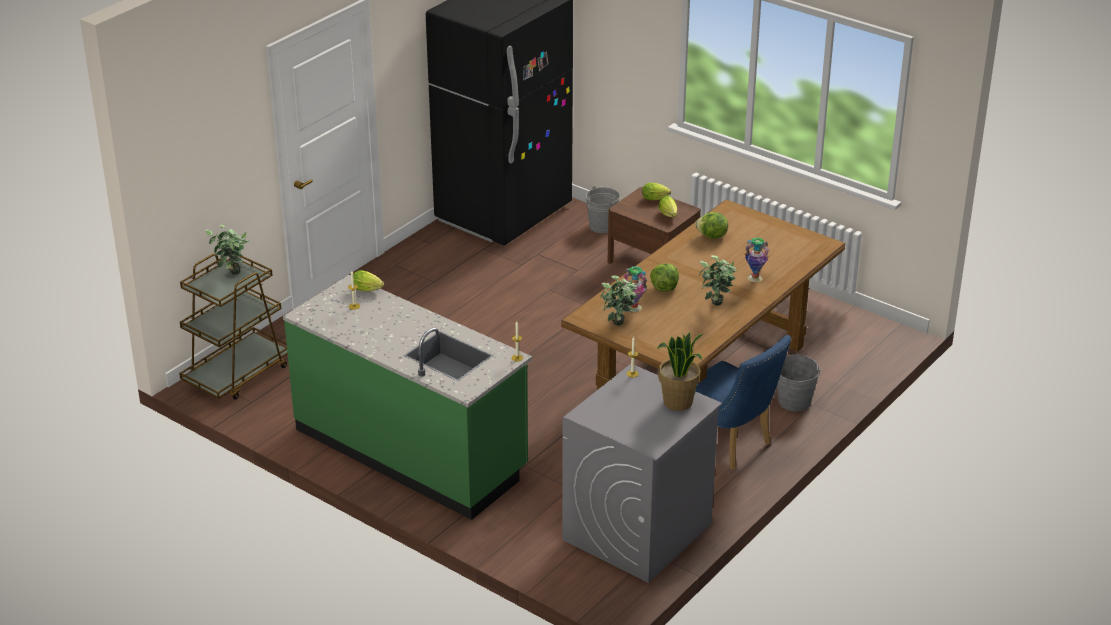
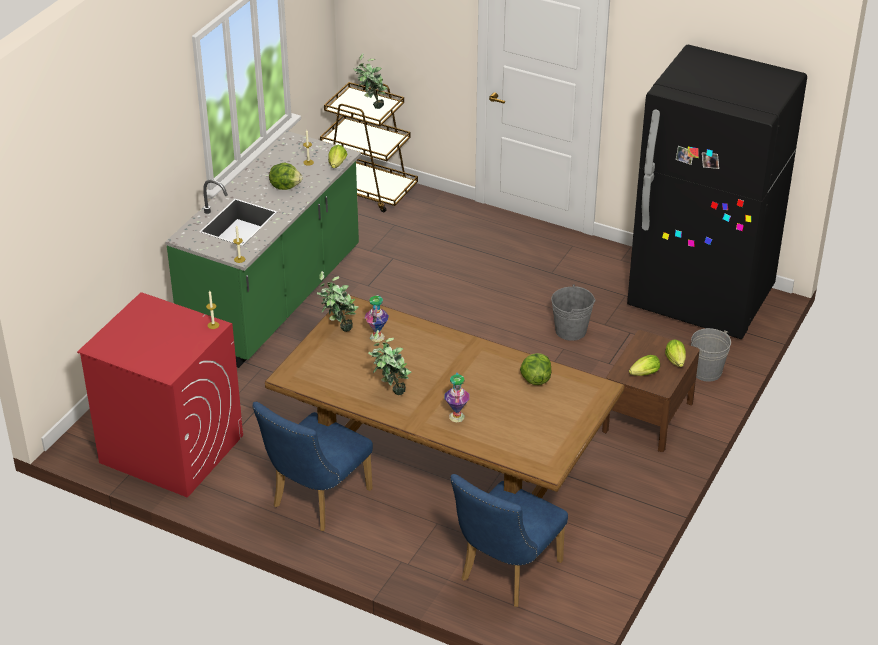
camera: 80 degrees right, 5 degrees up
(637, 532) = (170, 449): grey washing machine -> red washing machine
(664, 288) = (420, 353): lettuce -> lettuce (285, 186)
(678, 402) = (167, 357): potted plant -> none
(794, 401) = (404, 547): grey bucket -> grey bucket (571, 330)
(832, 354) = (505, 574): none -> blue chair

